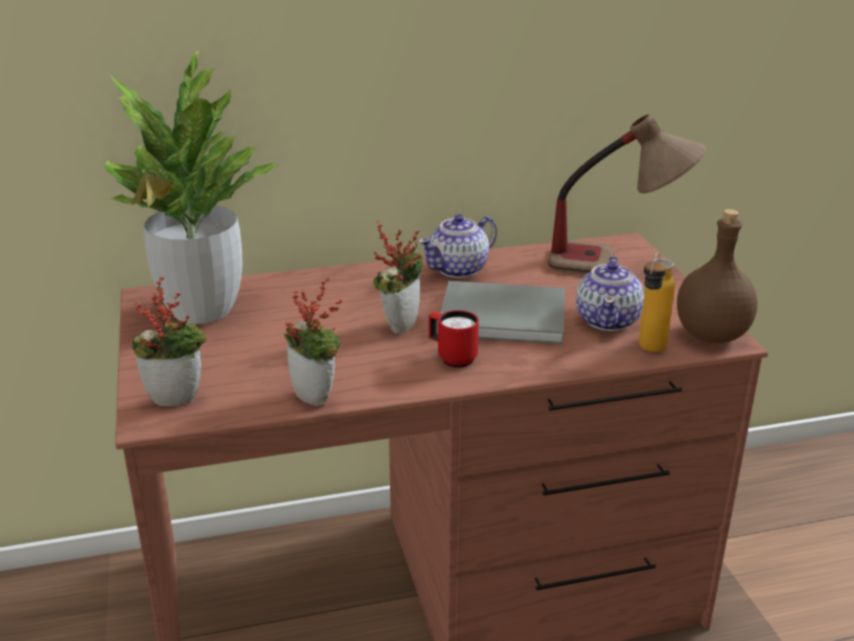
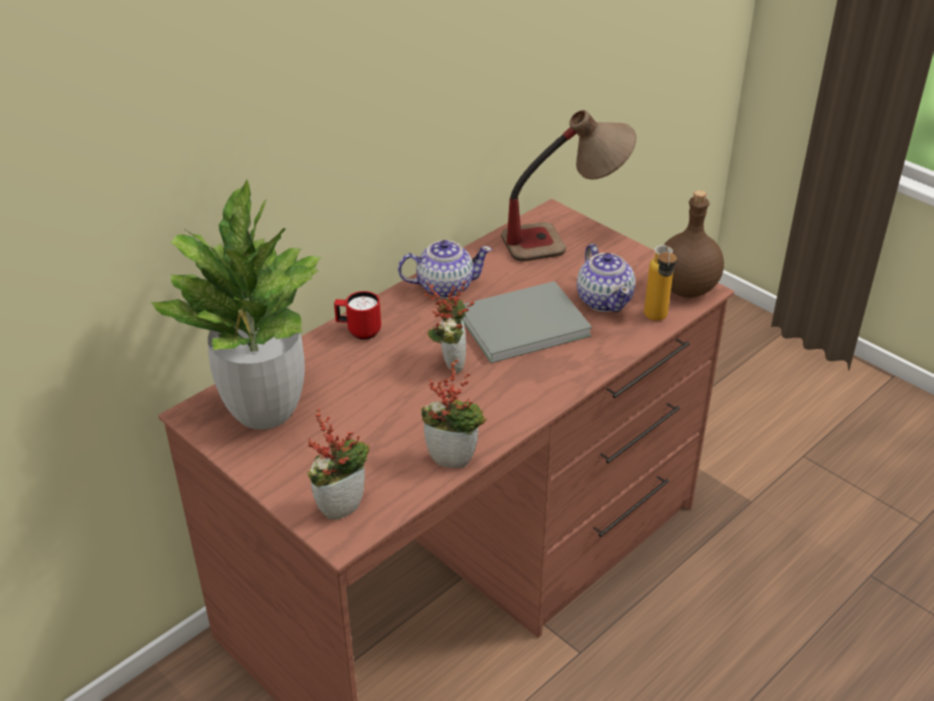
camera: 30 degrees left, 10 degrees up
(452, 357) = (521, 380): red mug -> red mug (359, 331)
(459, 269) = (444, 287): teapot -> teapot turned 120 degrees counterclockwise

